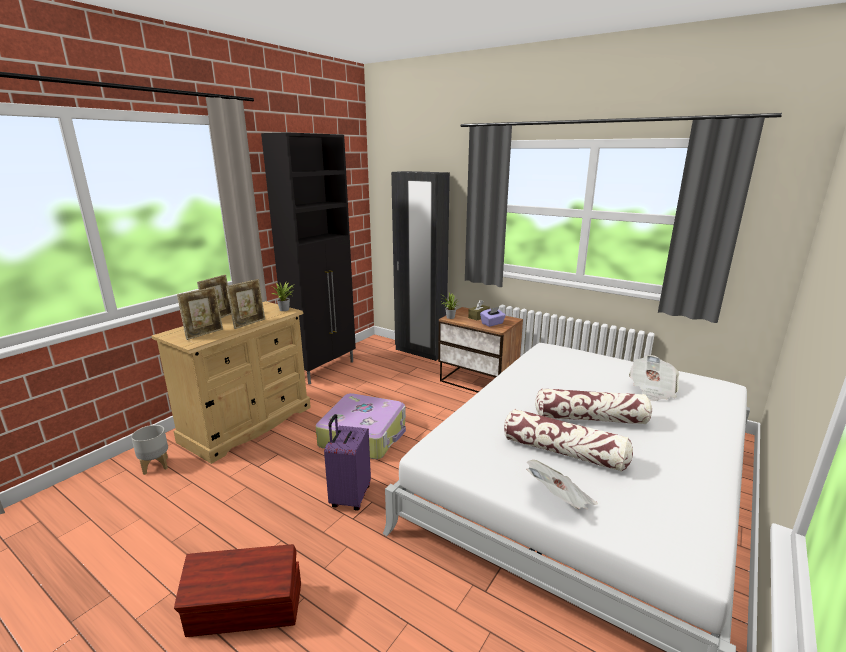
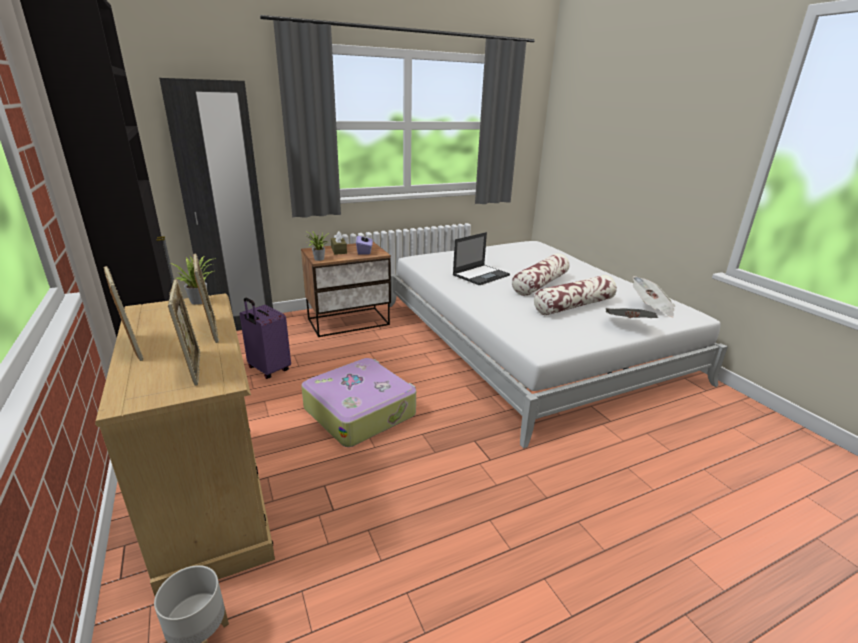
camera: 60 degrees left, 5 degrees up
(247, 610) = (579, 569): brown storage box -> none
(349, 497) = (456, 452): purple suitcase -> purple suitcase (268, 370)
(558, 383) = (481, 275): none -> laptop
(651, 390) = (522, 257): newspaper -> newspaper (651, 308)

